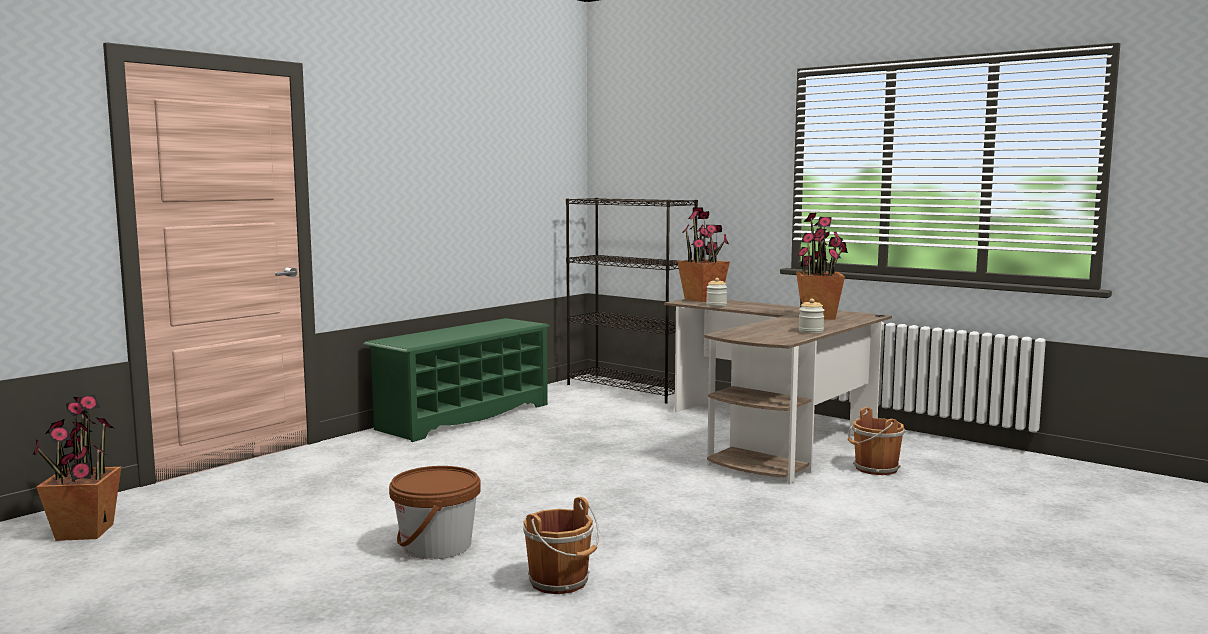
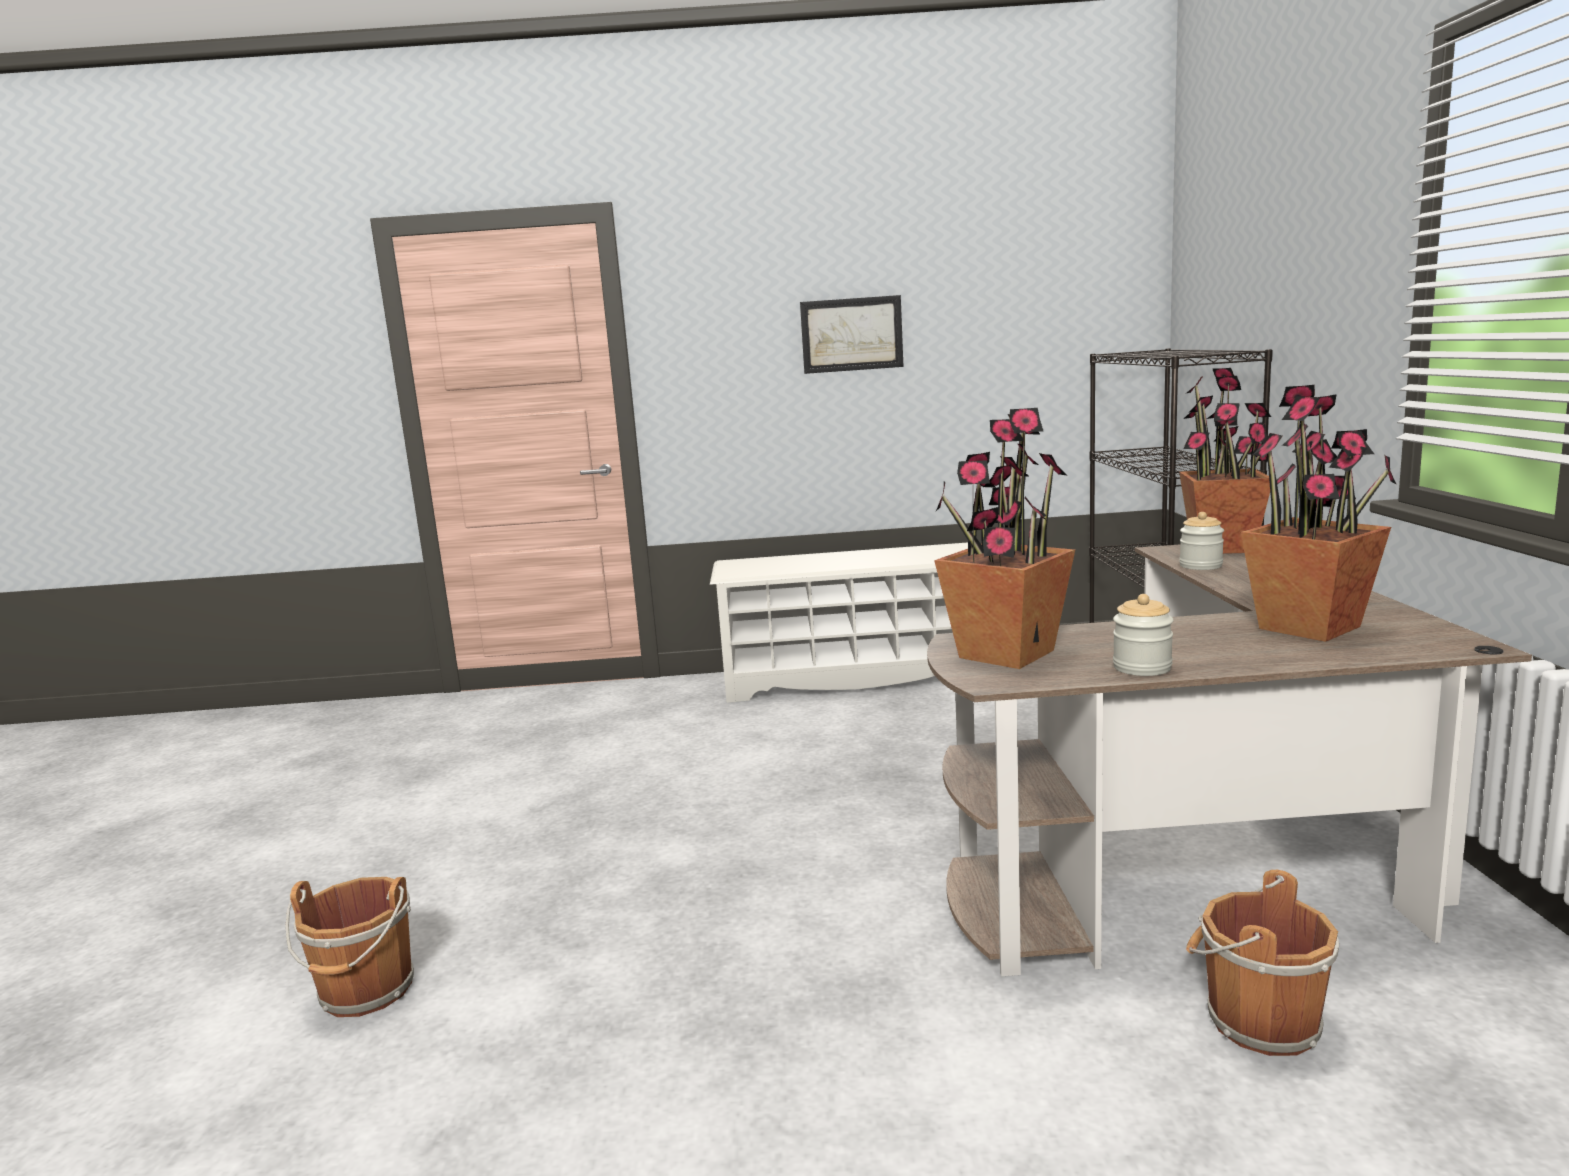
camera: 50 degrees right, 5 degrees up
(84, 532) = (316, 732): potted plant -> potted plant (1005, 654)
(436, 546) = (420, 867): brown bucket -> none
(444, 177) = (851, 334): none -> picture
(464, 416) = (854, 678): green shoe rack -> white shoe rack

